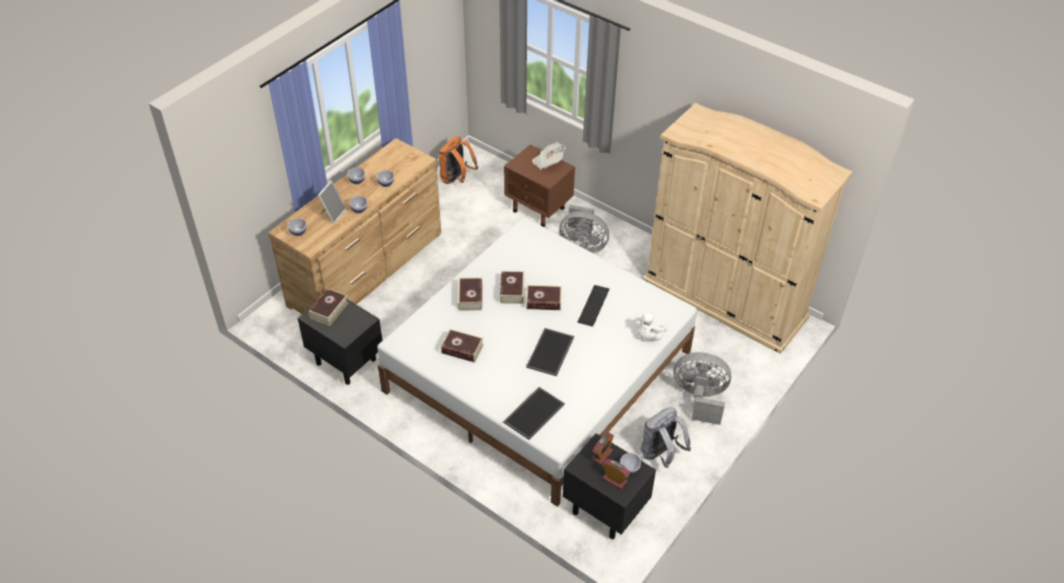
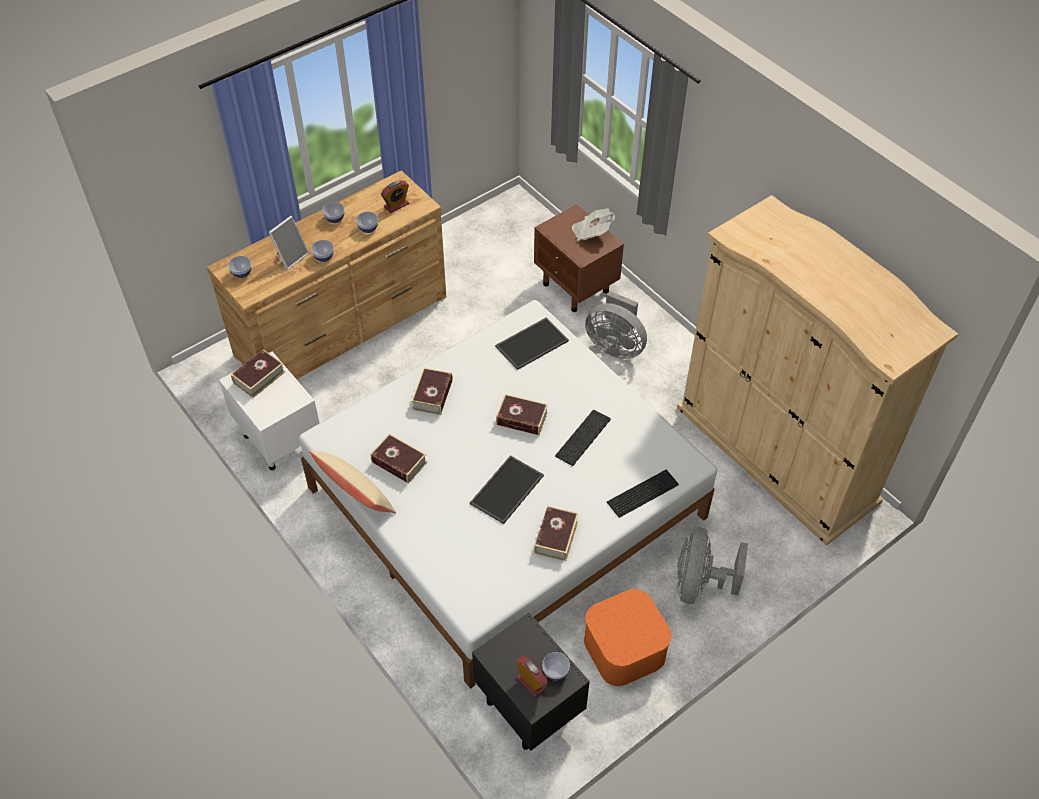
camera: 15 degrees right, 5 degrees up
(345, 361) = (279, 439): black nightstand -> white nightstand
(436, 377) = (355, 493): none -> beige pillow
(456, 179) = (487, 229): orange backpack -> none
(512, 290) = (487, 396): book -> book (556, 537)
(533, 412) = (458, 567): tray -> tray (532, 342)
(602, 454) = (526, 644): alarm clock -> alarm clock (396, 205)
(649, 335) = (641, 493): white plush toy -> keyboard
(660, 454) = (624, 648): grey backpack -> orange storage box
(699, 398) = (699, 583): grey fan -> grey fan turned 105 degrees counterclockwise

